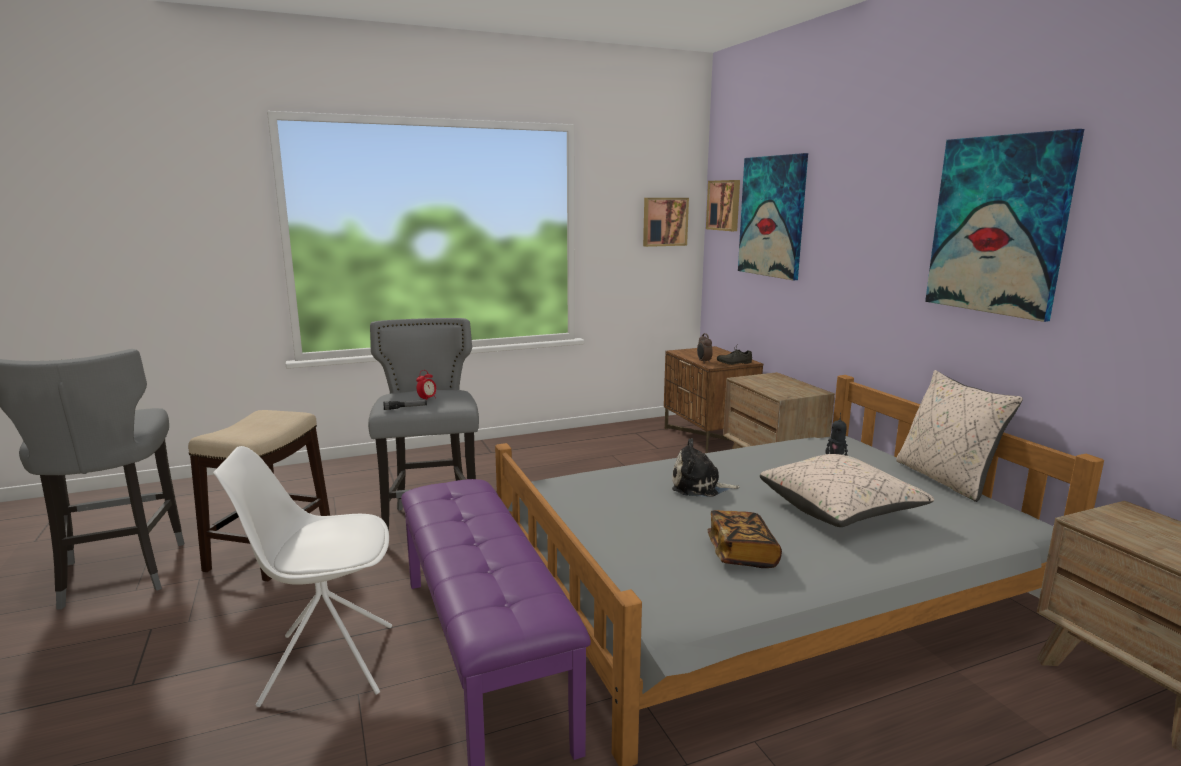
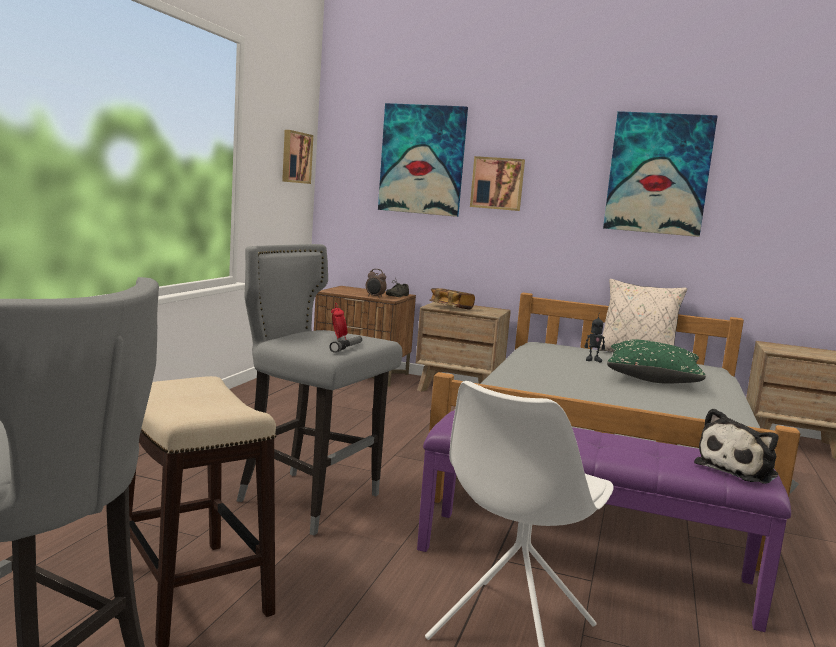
camera: 50 degrees left, 5 degrees down
(699, 486) = (565, 383): plush toy -> plush toy (739, 469)
(724, 205) = (350, 146): picture -> picture (497, 183)
(741, 554) = (686, 411): book -> book (451, 308)
(840, 509) = (652, 378): beige pillow -> green pillow

